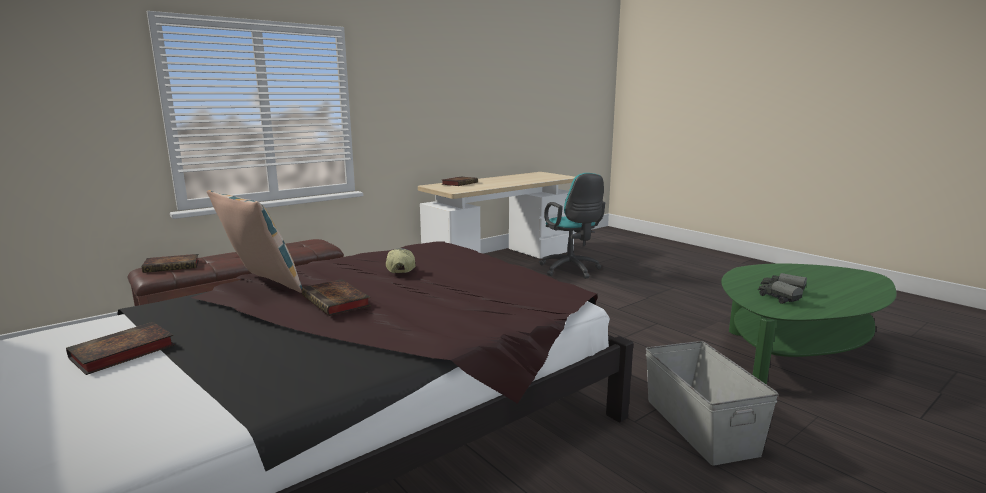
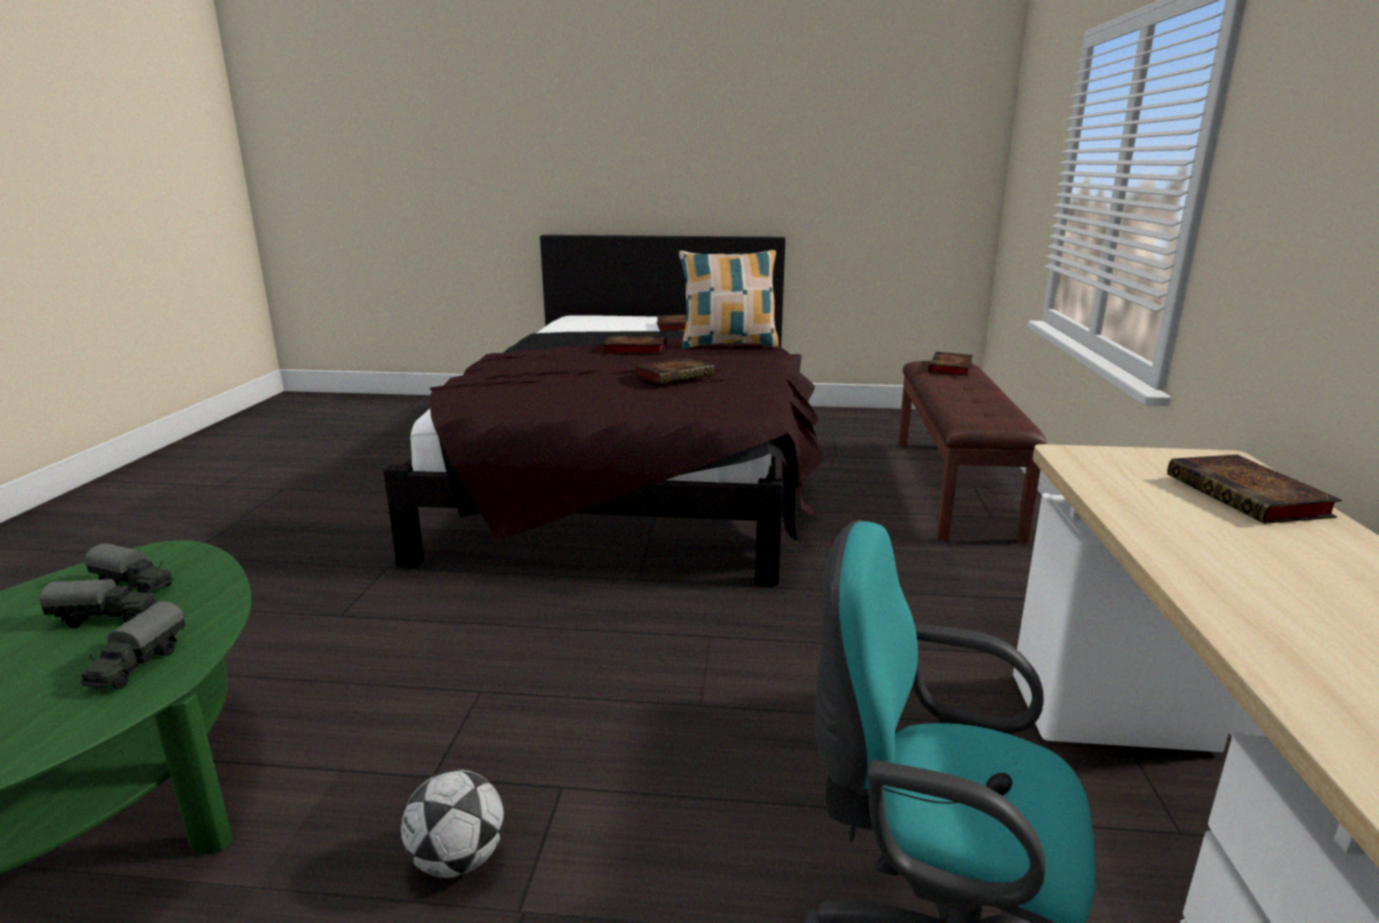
camera: 135 degrees right, 5 degrees up
(400, 269) = (675, 375): cap -> book
(658, 307) = (458, 860): none -> football
(700, 425) = (304, 591): grey storage box -> none
(758, 275) = (137, 665): none -> toy truck

